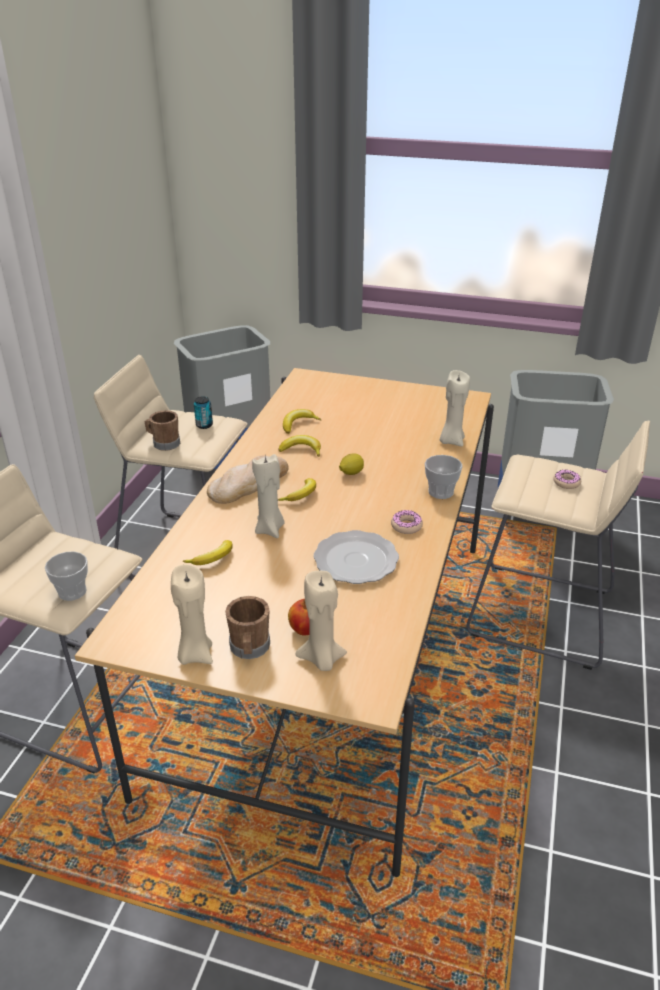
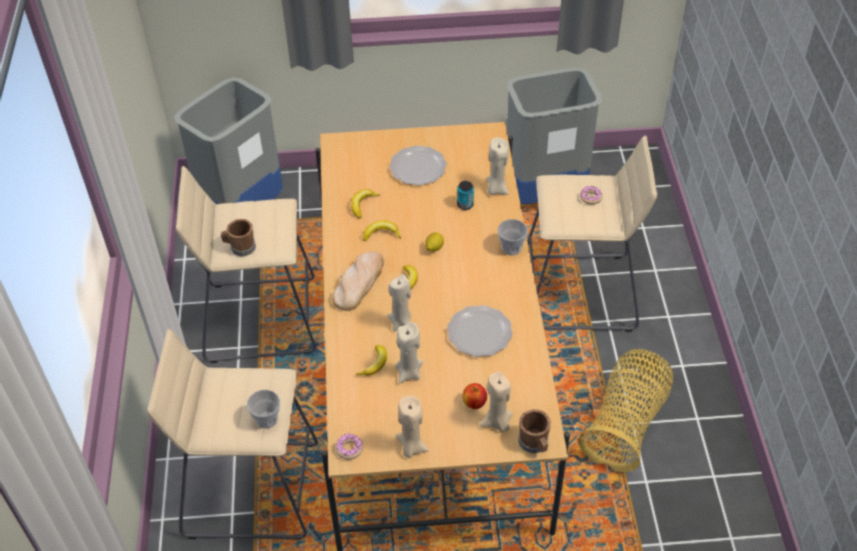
camera: 20 degrees left, 15 degrees up
(204, 425) = (263, 216): can -> can (465, 205)
(246, 577) = (409, 372): none -> beige candle
(249, 649) = (445, 430): brown mug -> brown mug (534, 444)
(376, 409) = (418, 168): none -> plate
(406, 526) = (501, 290): donut -> donut (349, 449)
(547, 770) = (625, 423): none -> basket

